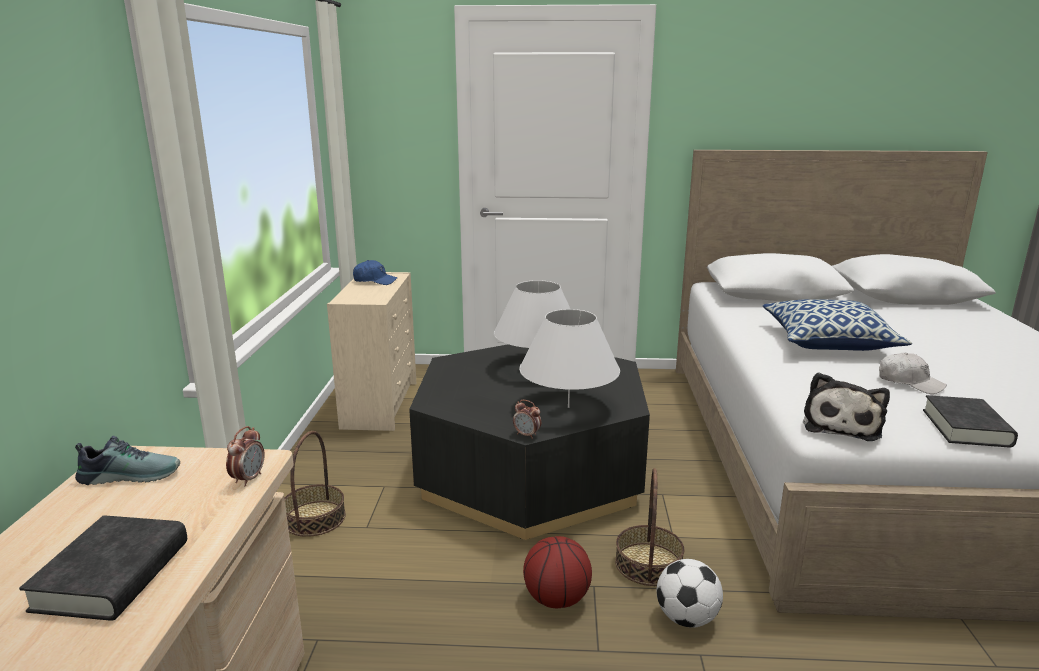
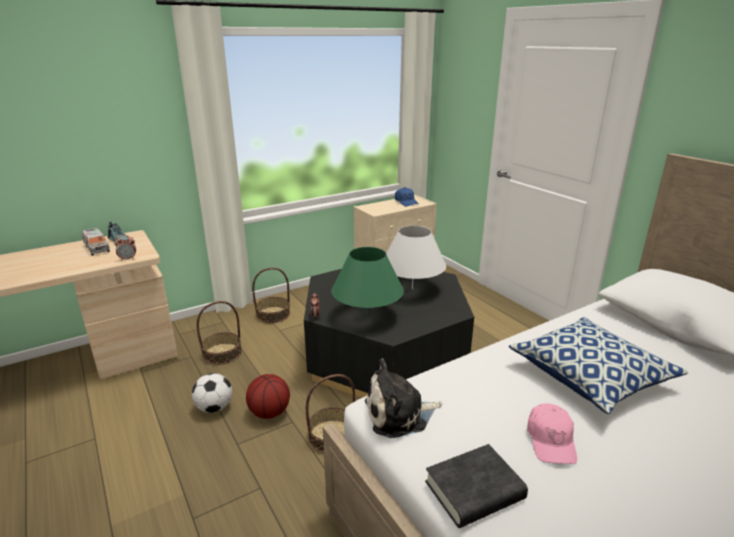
camera: 55 degrees right, 5 degrees up
(113, 576) = (49, 266): black book -> none
(117, 505) = (97, 248): none -> toy truck
(354, 601) = (222, 353): none -> basket
(568, 407) = (367, 316): white table lamp -> green table lamp
(687, 618) = (290, 471): football -> football (214, 408)
(909, 382) = (551, 440): white cap -> pink cap

